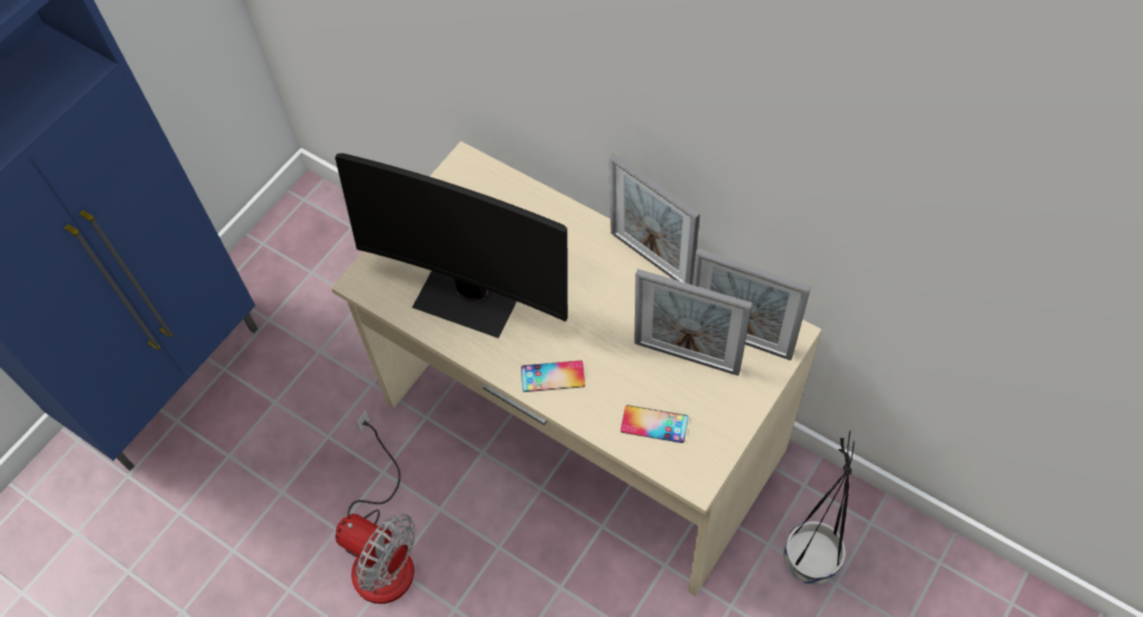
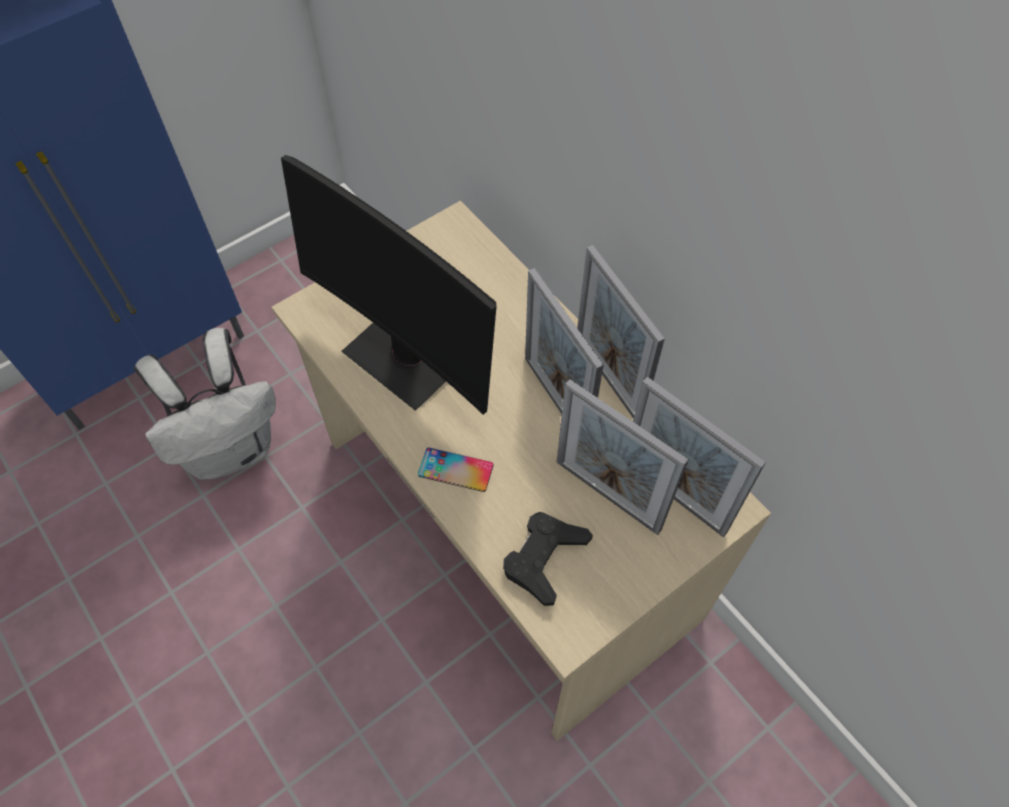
camera: 15 degrees right, 0 degrees up
(292, 439) = (232, 448): none -> white backpack
(382, 549) = (271, 583): fan -> none
(614, 292) = (556, 401): none -> picture frame
(654, 424) = (544, 558): phone -> black game controller
(810, 557) = (691, 742): black planter -> none

